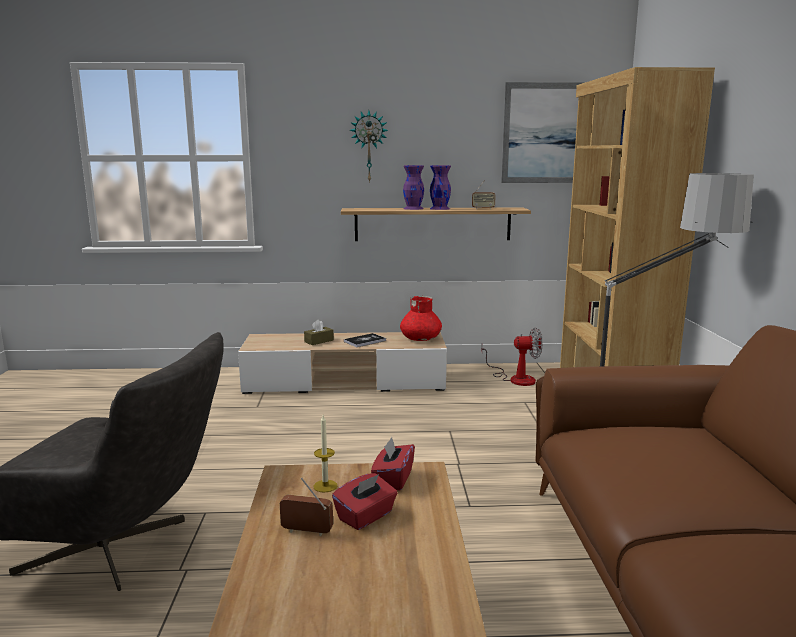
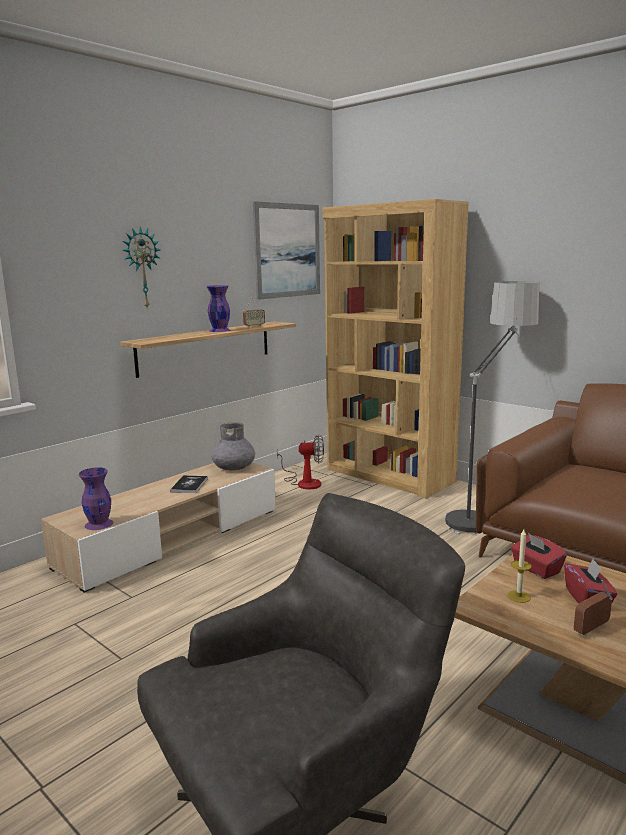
camera: 45 degrees left, 0 degrees up
(319, 341) = (144, 500): brown tissue box -> none
(413, 208) = (196, 333): purple vase -> purple vase (99, 524)
(421, 339) = (234, 467): red vase -> grey vase
(515, 378) = (304, 482): fan -> fan turned 45 degrees clockwise

